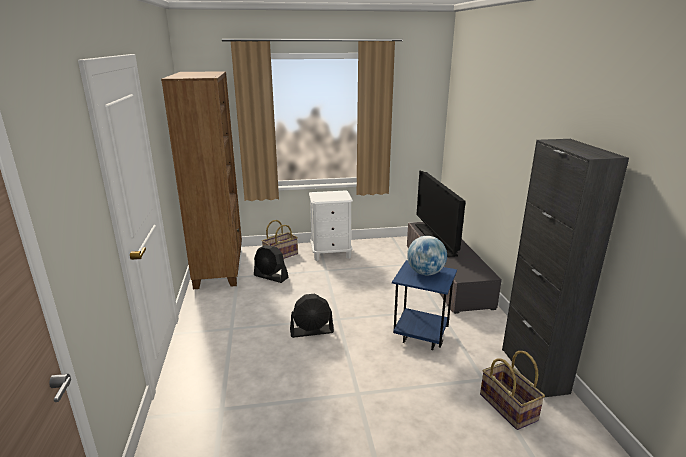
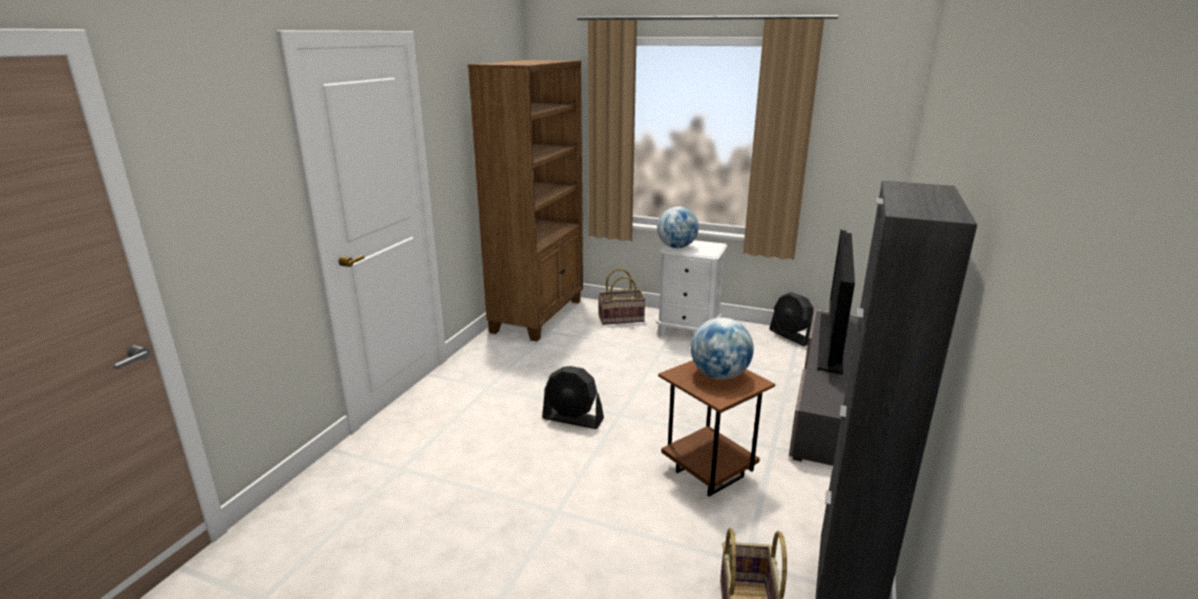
camera: 30 degrees right, 0 degrees up
(271, 277) = (585, 341): black fan -> black fan (791, 336)
(320, 198) = (676, 247): none -> globe
(421, 336) = (709, 473): blue side table -> brown side table

